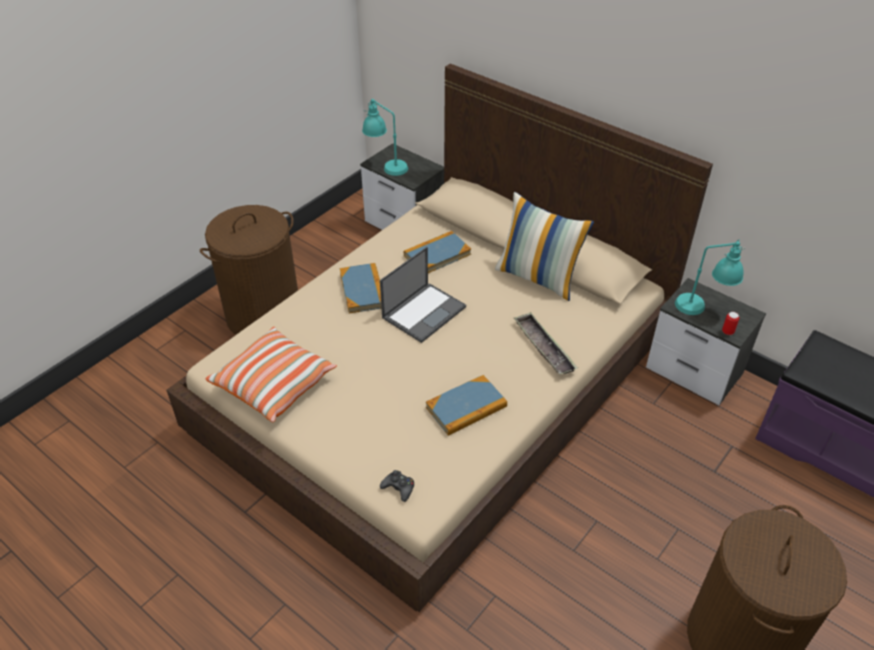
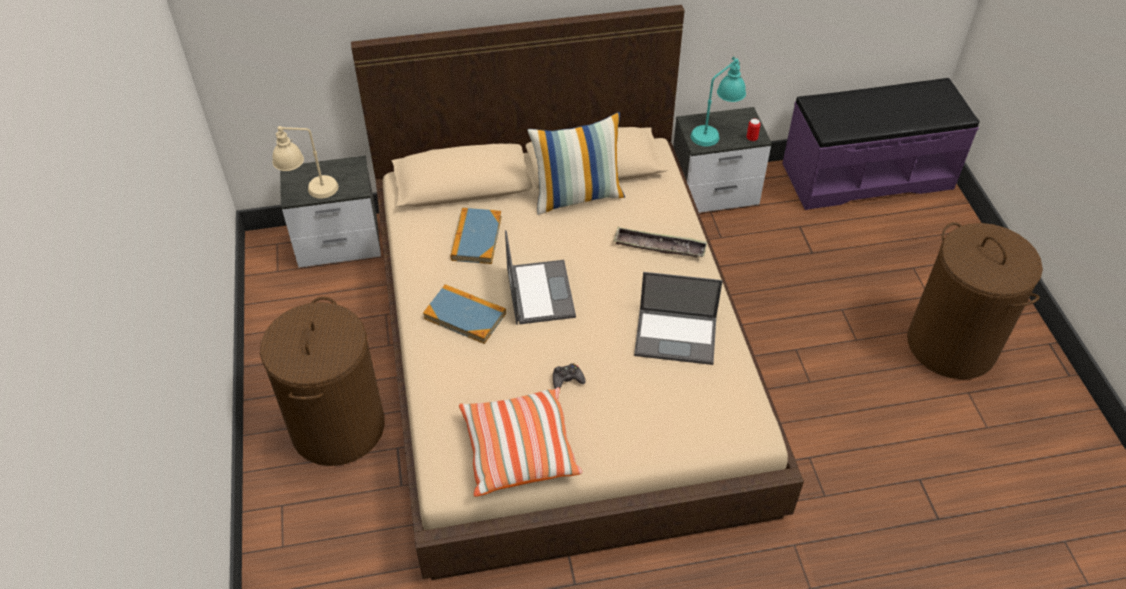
camera: 50 degrees left, 5 degrees up
(385, 166) = (310, 192): turquoise table lamp -> beige table lamp
(399, 488) = (721, 432): black game controller -> black game controller (567, 379)
(466, 407) = (677, 336): book -> laptop

